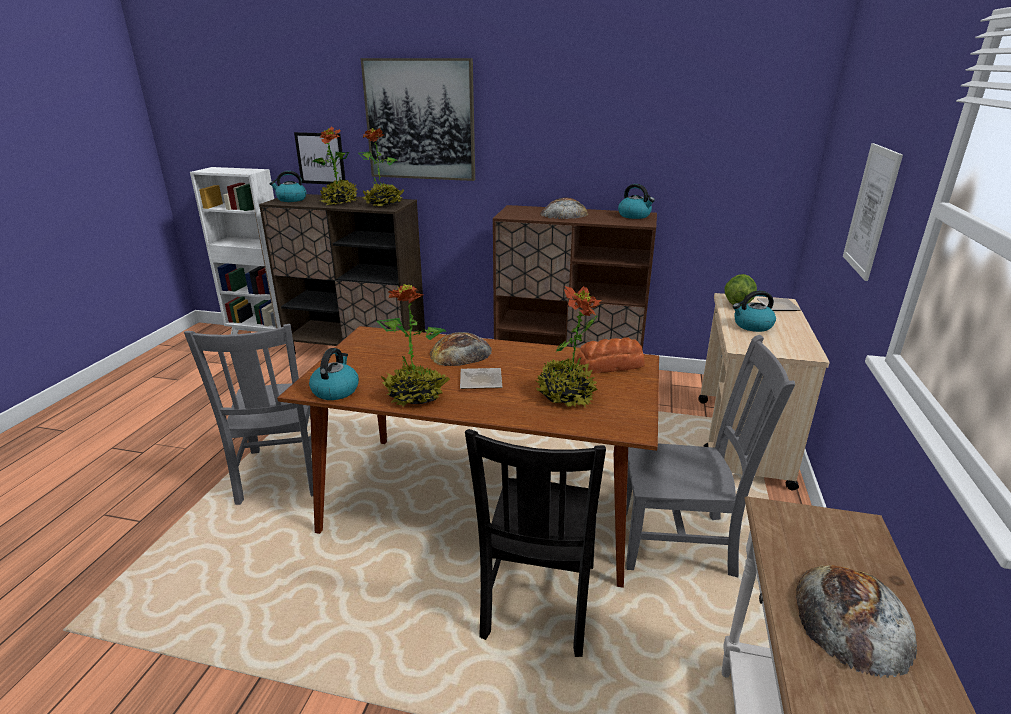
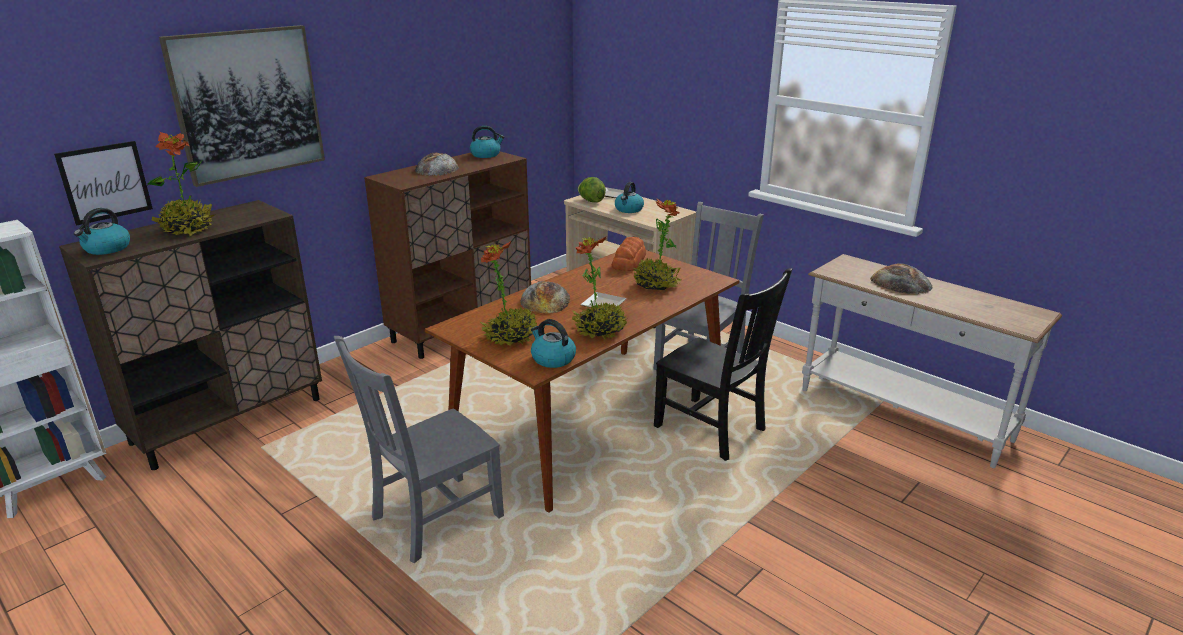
camera: 60 degrees left, 0 degrees up
(281, 475) = (433, 519): grey chair -> grey chair turned 120 degrees clockwise
(384, 204) = (249, 214): potted plant -> potted plant (510, 337)
(871, 210) = (689, 108): picture -> none

